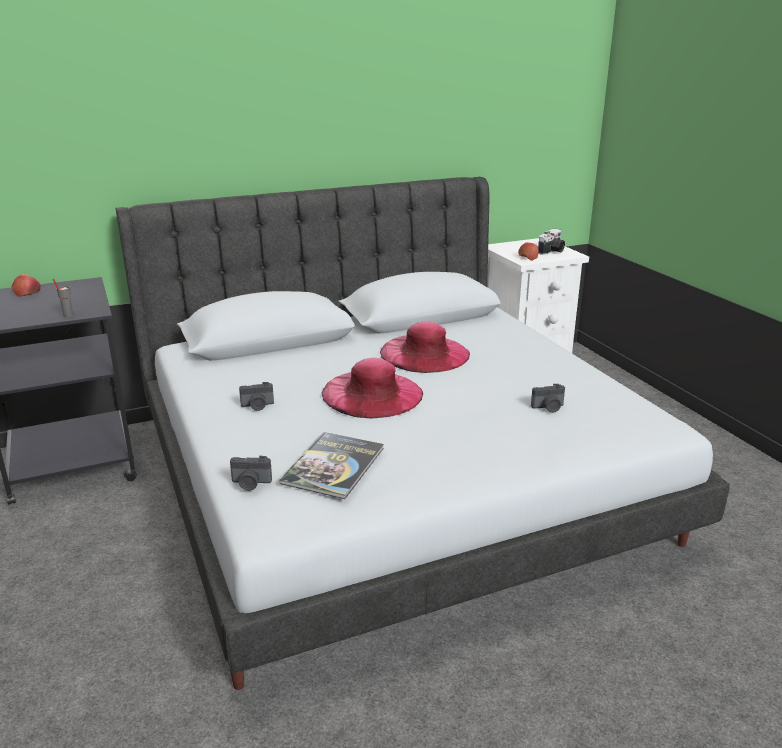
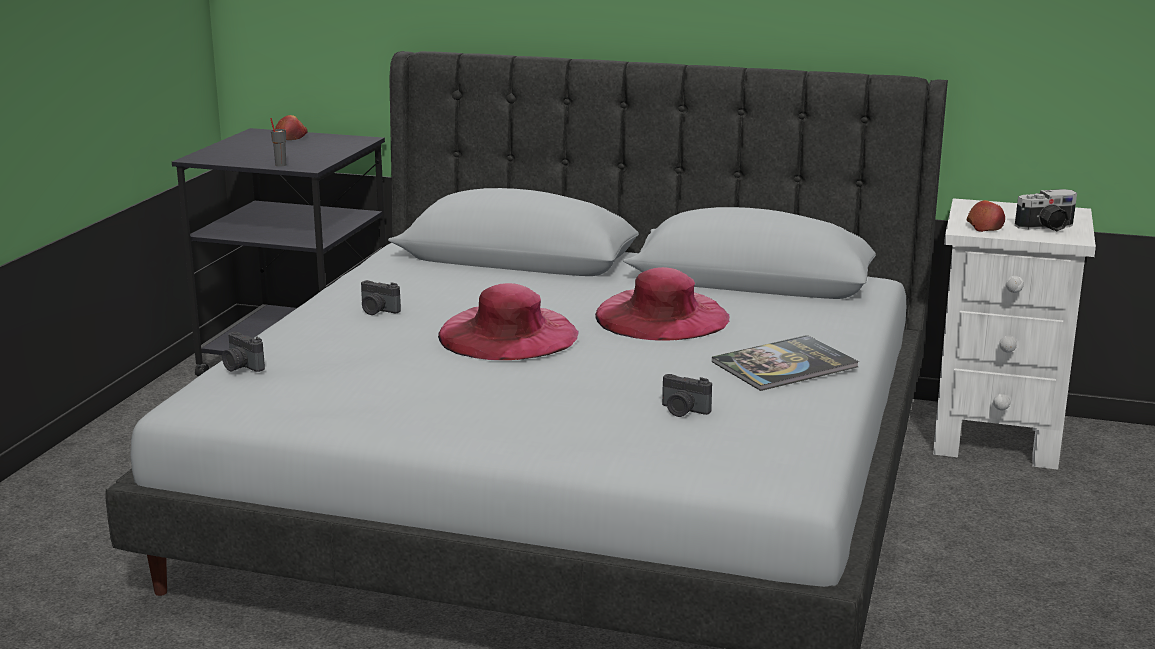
camera: 40 degrees right, 5 degrees down
(333, 466) = (331, 377): book -> book (784, 365)

